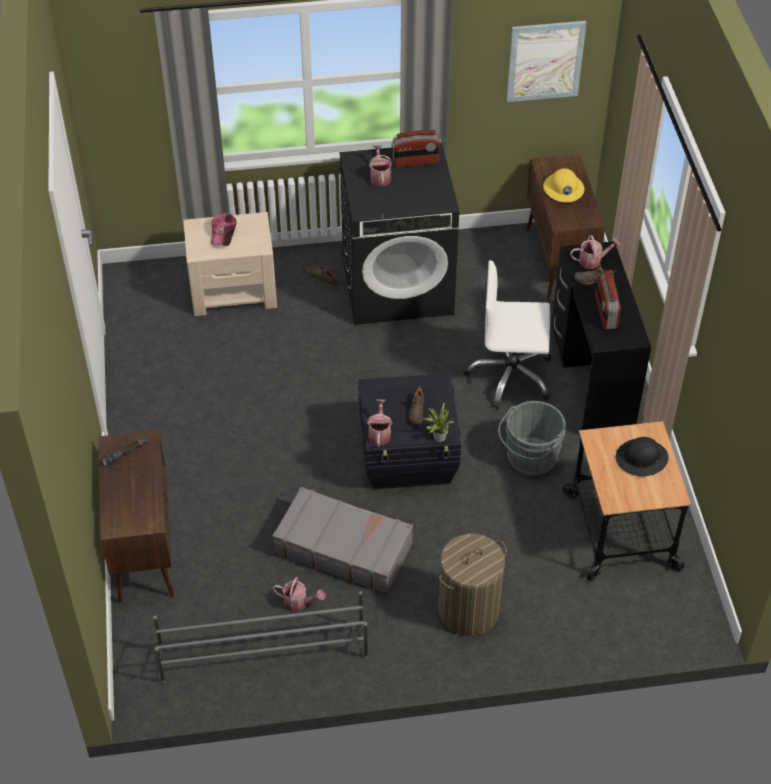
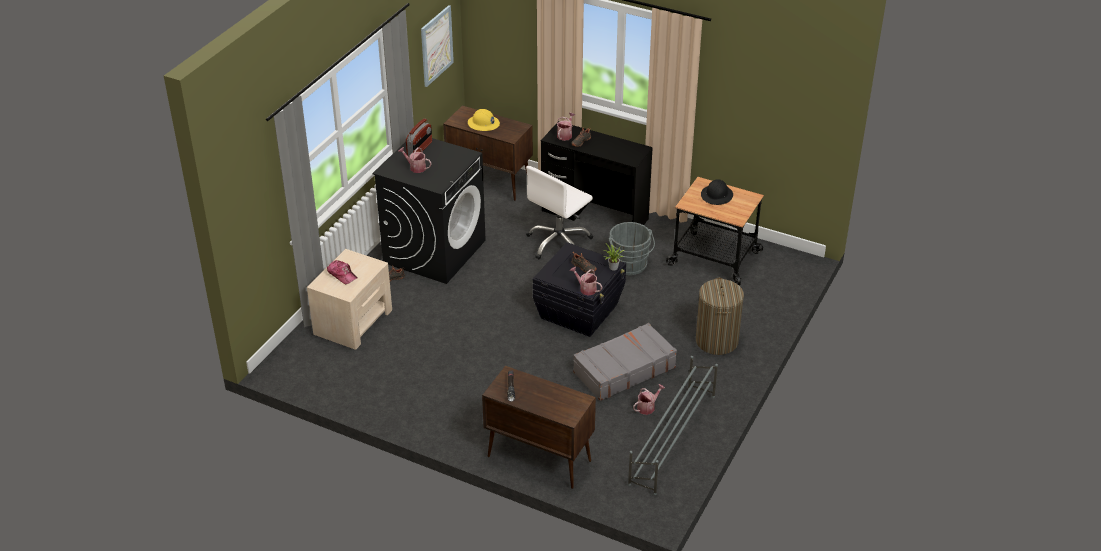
camera: 55 degrees left, 10 degrees down
(605, 312) = (610, 149): radio -> none

